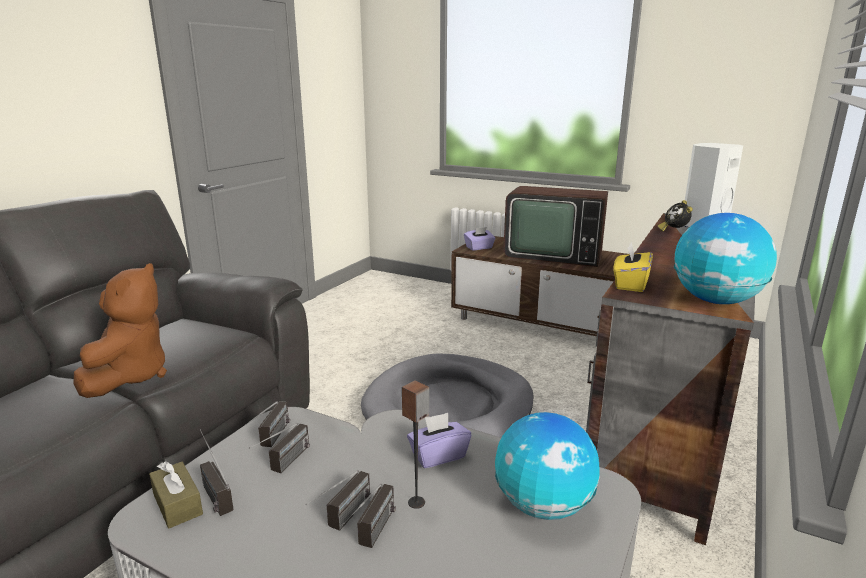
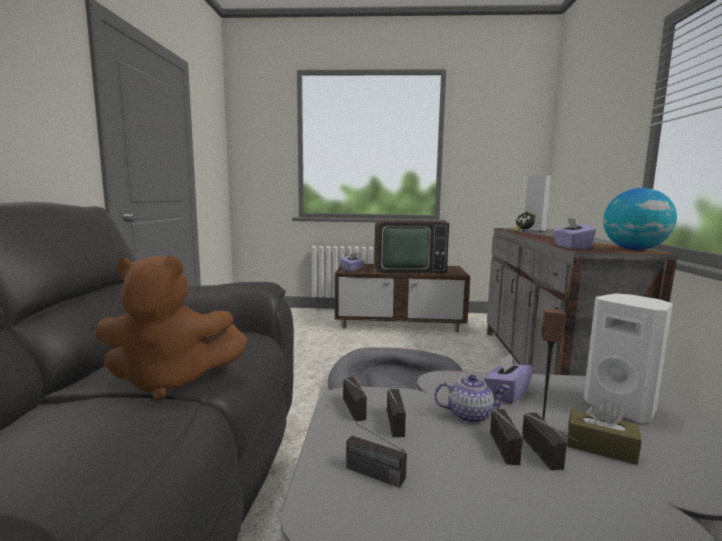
camera: 25 degrees left, 10 degrees down
(130, 376) = (171, 381): brown plush toy -> brown plush toy turned 105 degrees clockwise
(177, 504) = (341, 491): brown tissue box -> brown tissue box (600, 447)
(366, 468) = (469, 415): none -> teapot
(543, 506) = (621, 407): globe -> white speaker
(630, 284) = (571, 247): yellow tissue box -> purple tissue box

